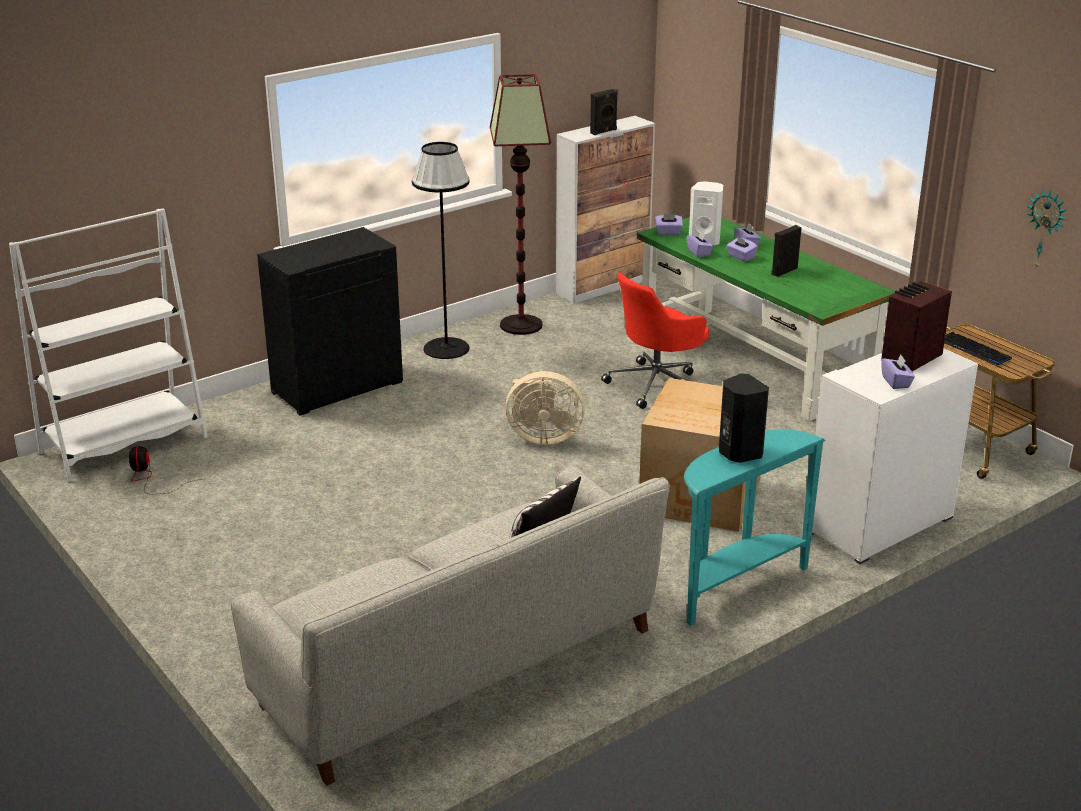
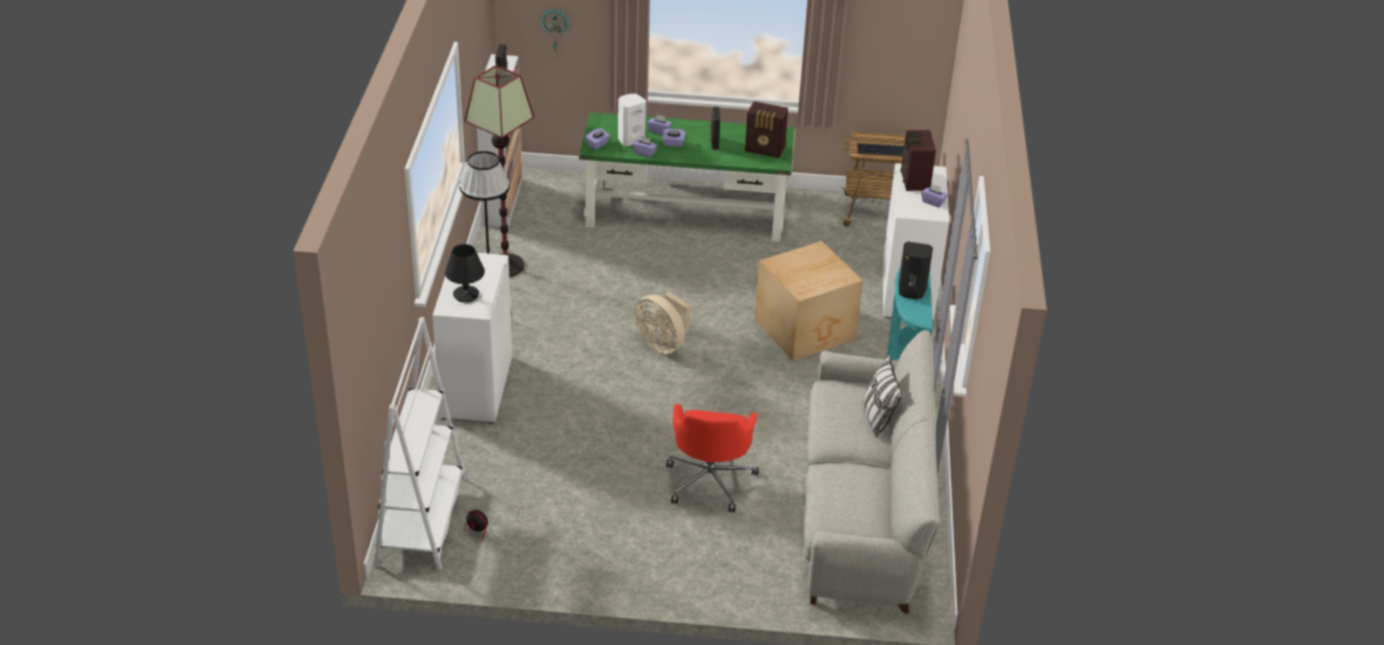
camera: 50 degrees left, 10 degrees up
(308, 254) = (466, 295): none -> black table lamp
(337, 386) = (476, 387): black cabinet -> white cabinet
(542, 437) = (663, 343): beige fan -> beige fan turned 90 degrees clockwise
(657, 384) = (663, 264): red office chair -> red office chair (710, 480)
(827, 295) = (765, 149): none -> radio
(1045, 229) = (902, 56): wall clock -> wall clock (555, 32)

